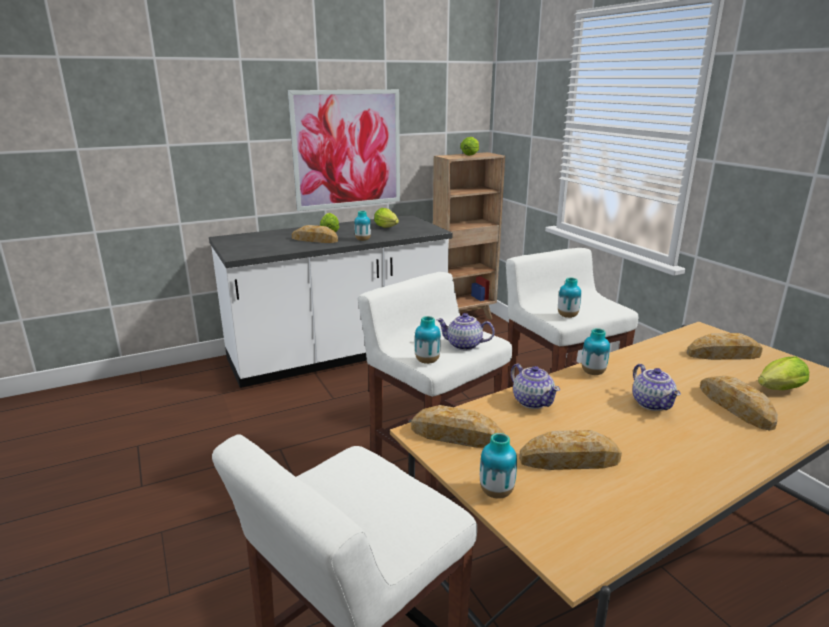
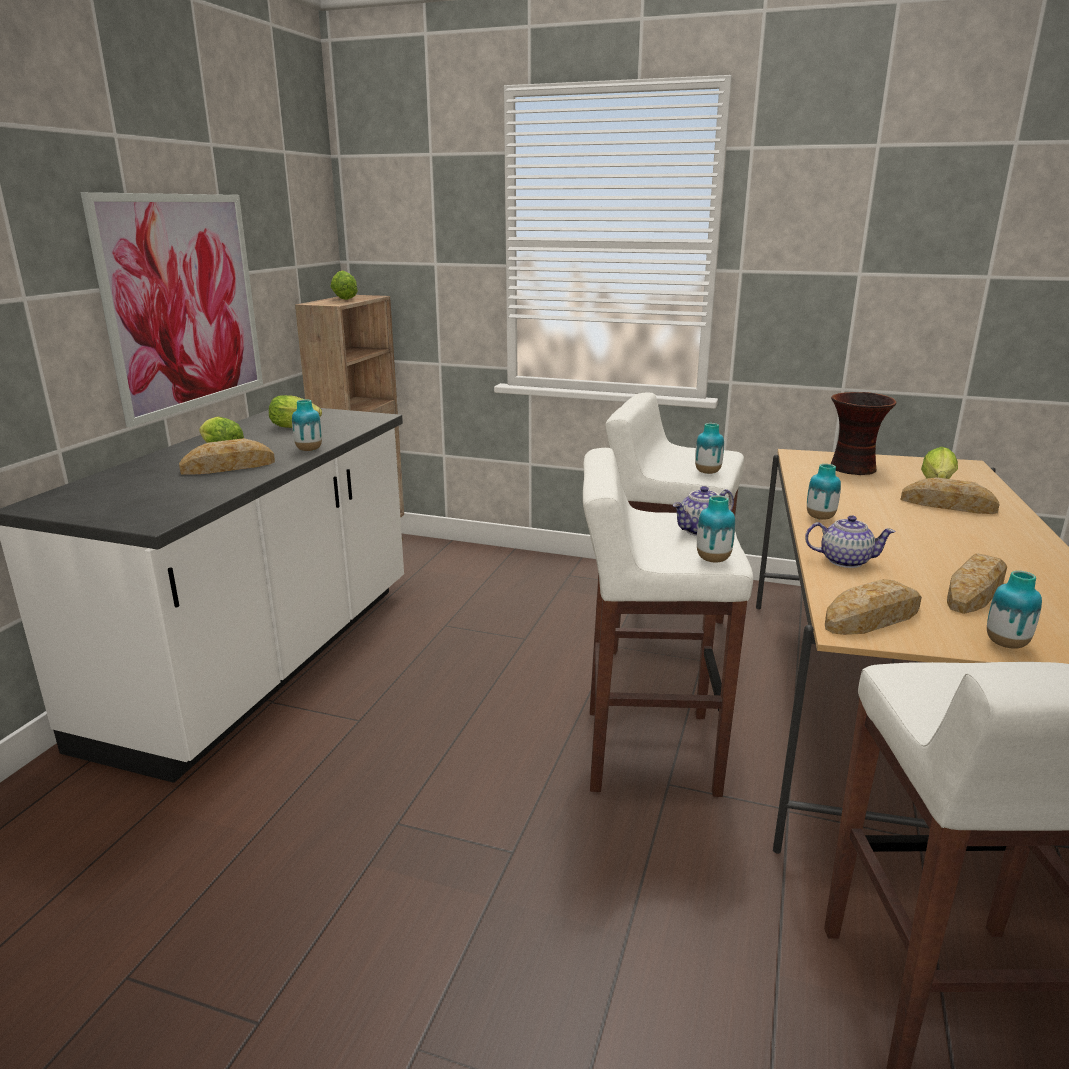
camera: 45 degrees left, 0 degrees up
(653, 404) = (909, 525): teapot -> none
(723, 354) = (853, 469): bread -> vase

